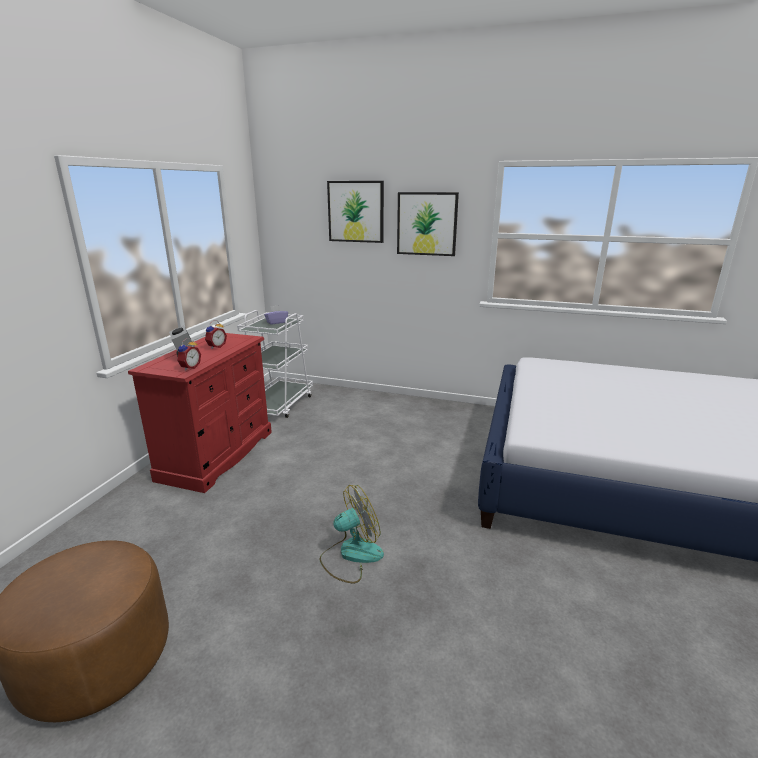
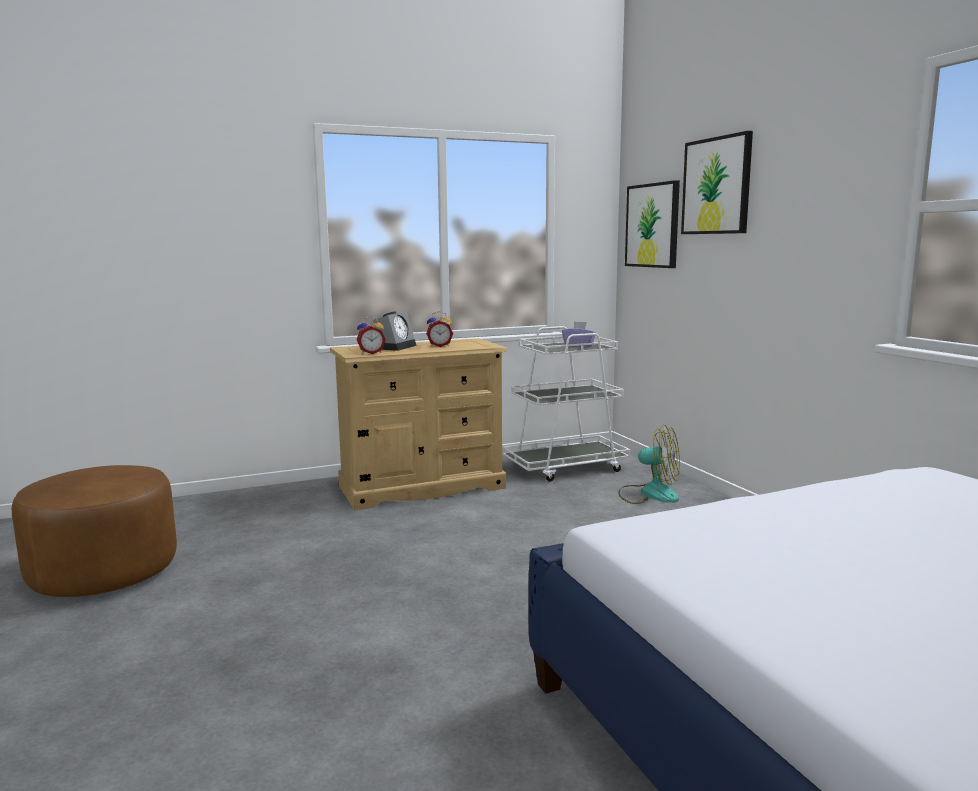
camera: 50 degrees right, 10 degrees down
(217, 455) = (422, 487): red dresser -> beige dresser
(351, 555) = (354, 618): fan -> fan (649, 493)
(427, 224) = (806, 196): picture -> picture (652, 225)

